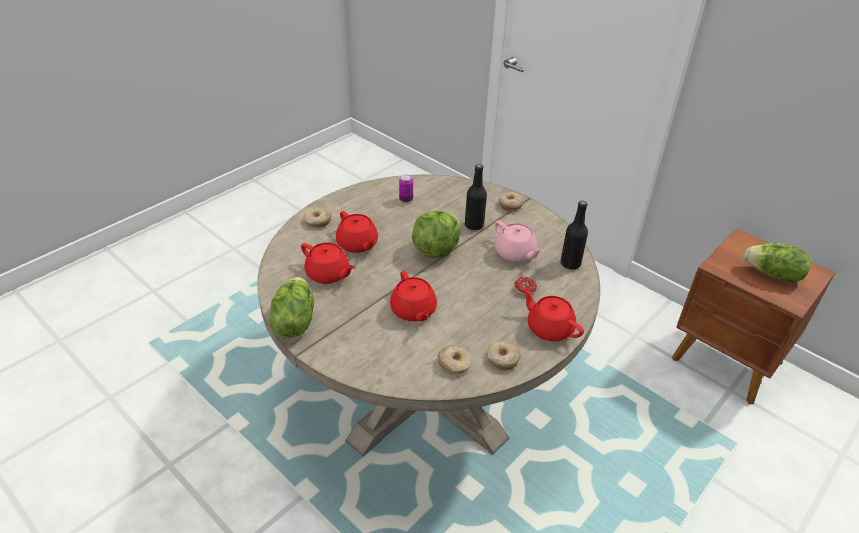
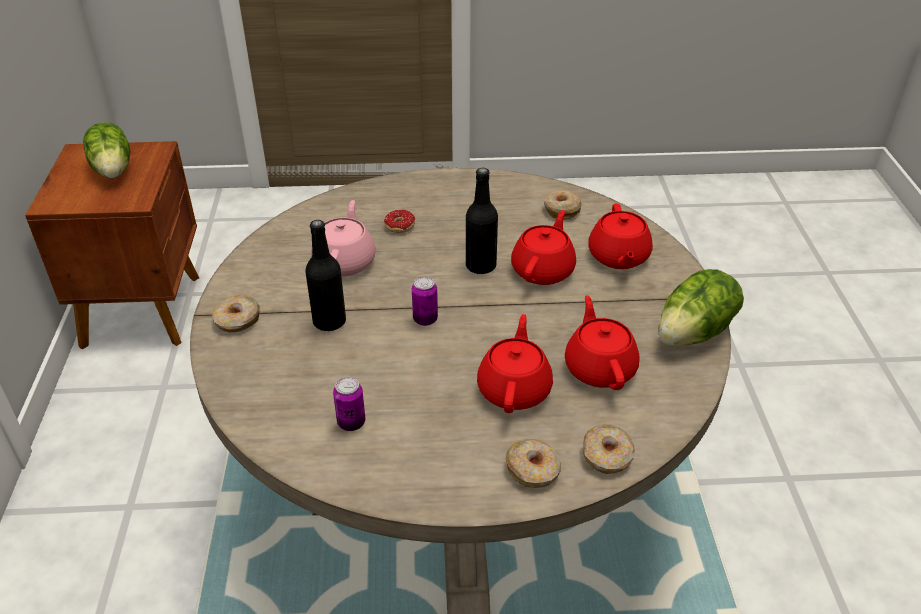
camera: 135 degrees left, 0 degrees up
(435, 250) = (425, 319): lettuce -> can
(502, 359) = (514, 192): donut -> donut (607, 456)
(549, 328) = (434, 189): red teapot -> red teapot (618, 257)
(570, 264) = (311, 221): black bottle -> black bottle (480, 266)

